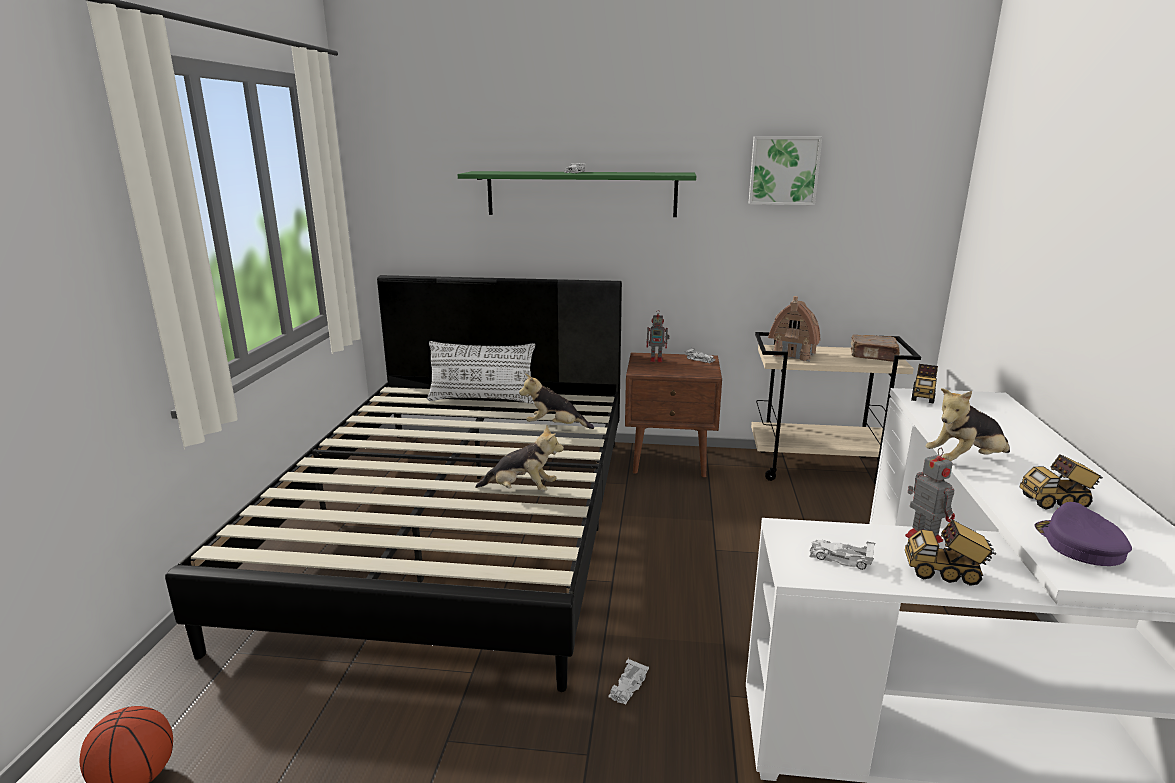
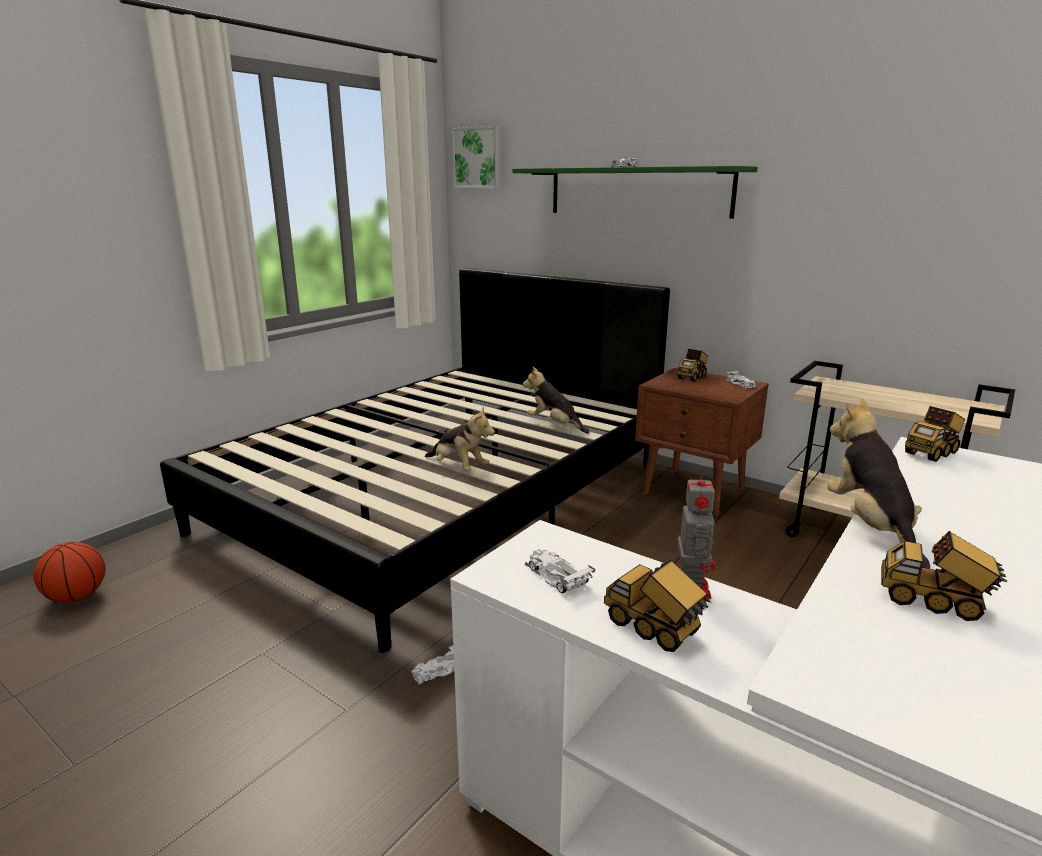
camera: 30 degrees right, 0 degrees up
(482, 399) = (520, 392): white pillow -> none
(657, 360) = (692, 377): toy robot -> toy truck
(783, 170) = (866, 162): picture -> picture (478, 158)
(794, 354) = (845, 391): toy house -> none
(874, 356) = (957, 408): brown book -> none
(965, 461) = (870, 526): plush toy -> plush toy turned 75 degrees clockwise
(1078, 544) = (878, 655): purple cap -> none

